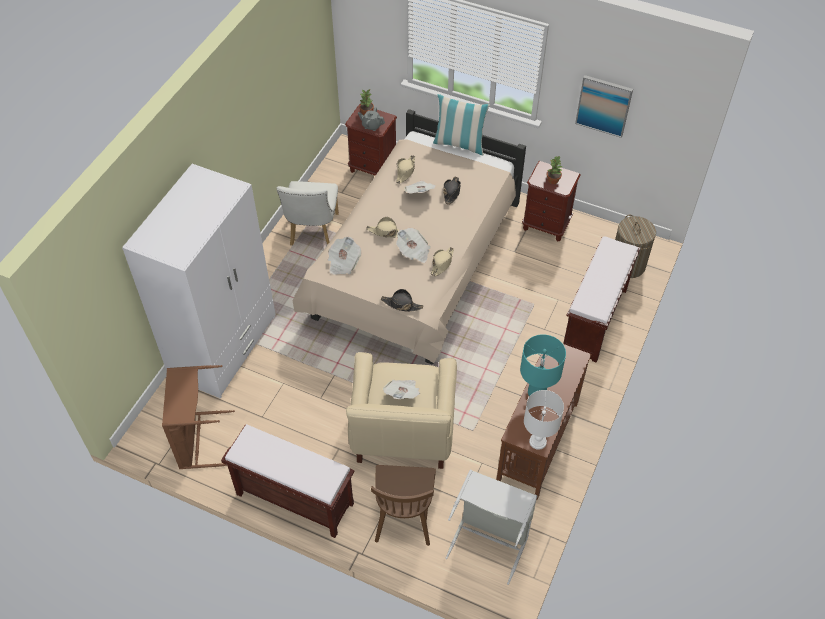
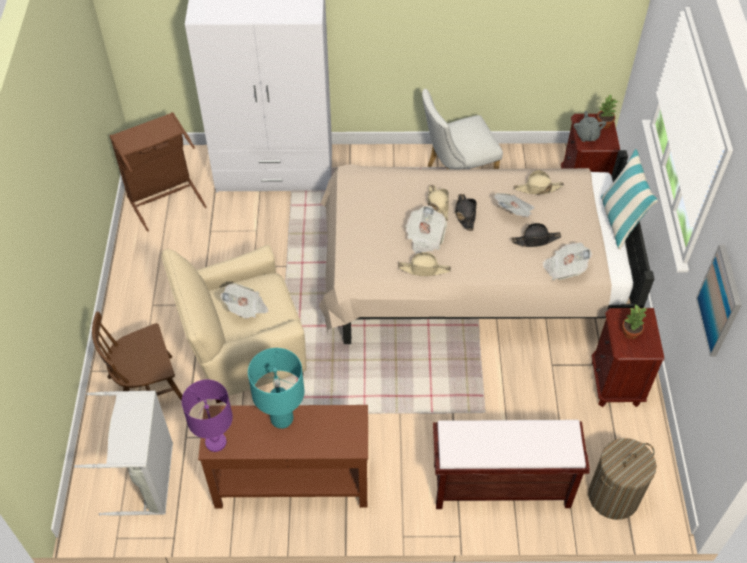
camera: 65 degrees right, 0 degrees up
(293, 499) = (130, 292): brown bench -> none
(343, 263) = (373, 186): newspaper -> newspaper (564, 268)
(401, 304) = (345, 255): black hat -> black hat (465, 214)
(537, 441) = (216, 442): white table lamp -> purple table lamp

